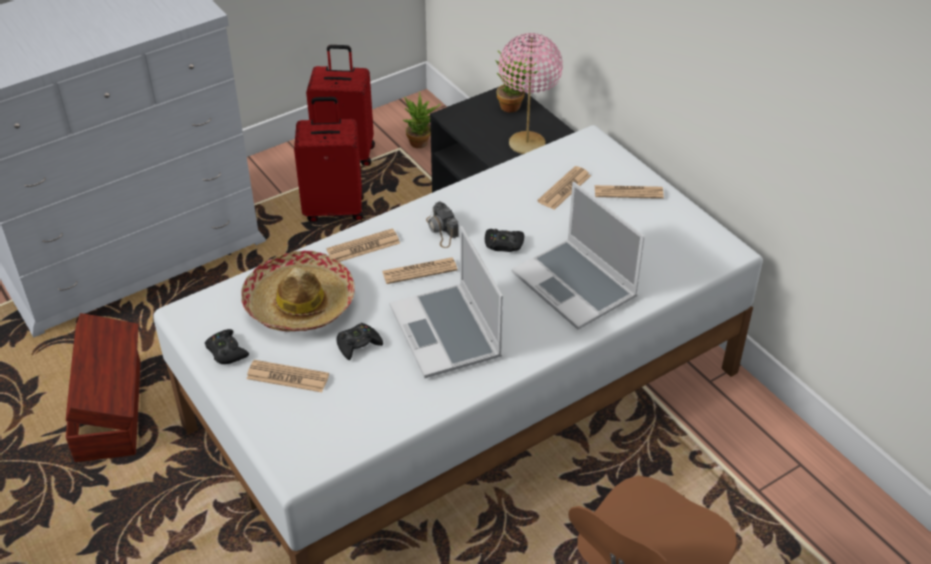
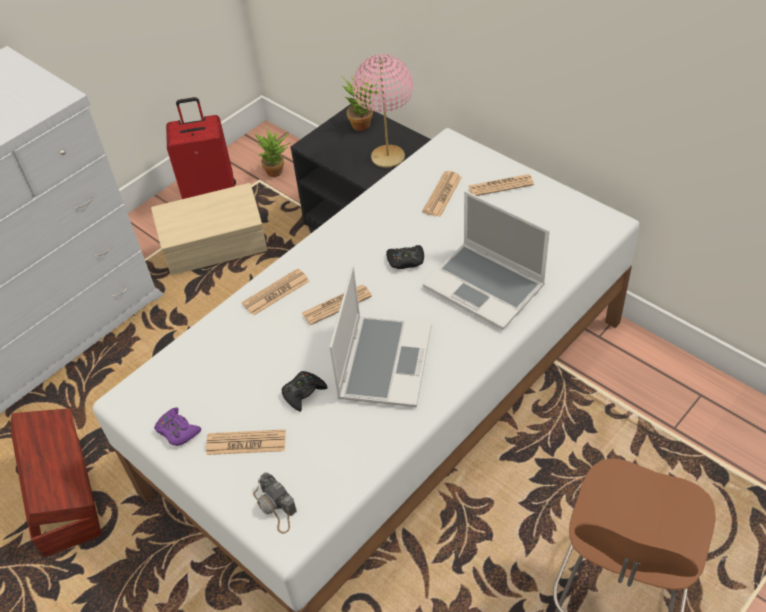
camera: 10 degrees left, 5 degrees up
(226, 351) = (177, 431): black game controller -> purple game controller
(300, 303) = (234, 364): hat -> none
(334, 208) = (217, 249): red suitcase -> beige storage box
(442, 230) = (344, 260): camera -> camera (275, 507)
(447, 333) = (383, 361): laptop -> laptop turned 135 degrees counterclockwise

